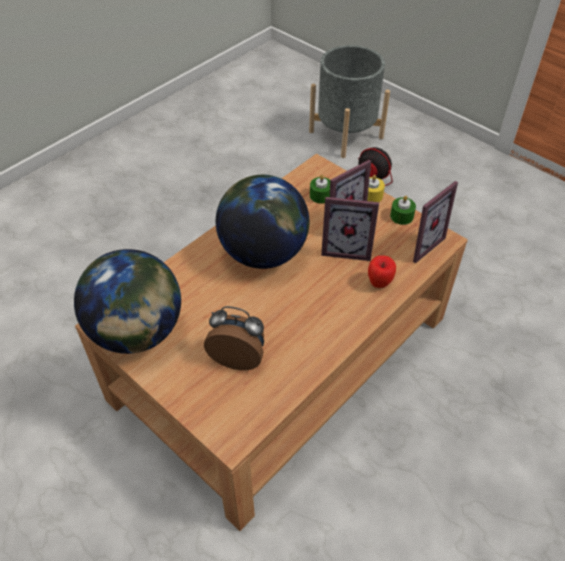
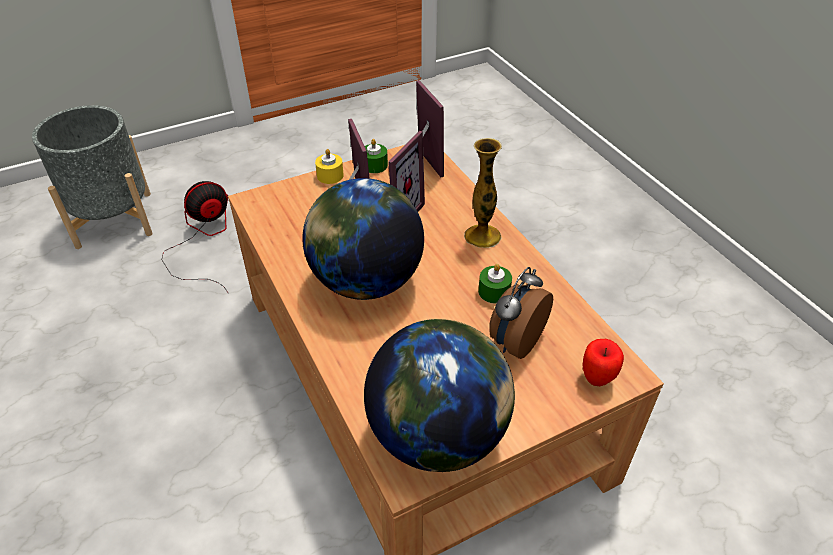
camera: 70 degrees left, 5 degrees down
(320, 195) = (303, 211): green candle -> green candle (494, 291)
(350, 308) = (482, 236): none -> vase
(379, 284) = (459, 207): apple -> apple (597, 378)

